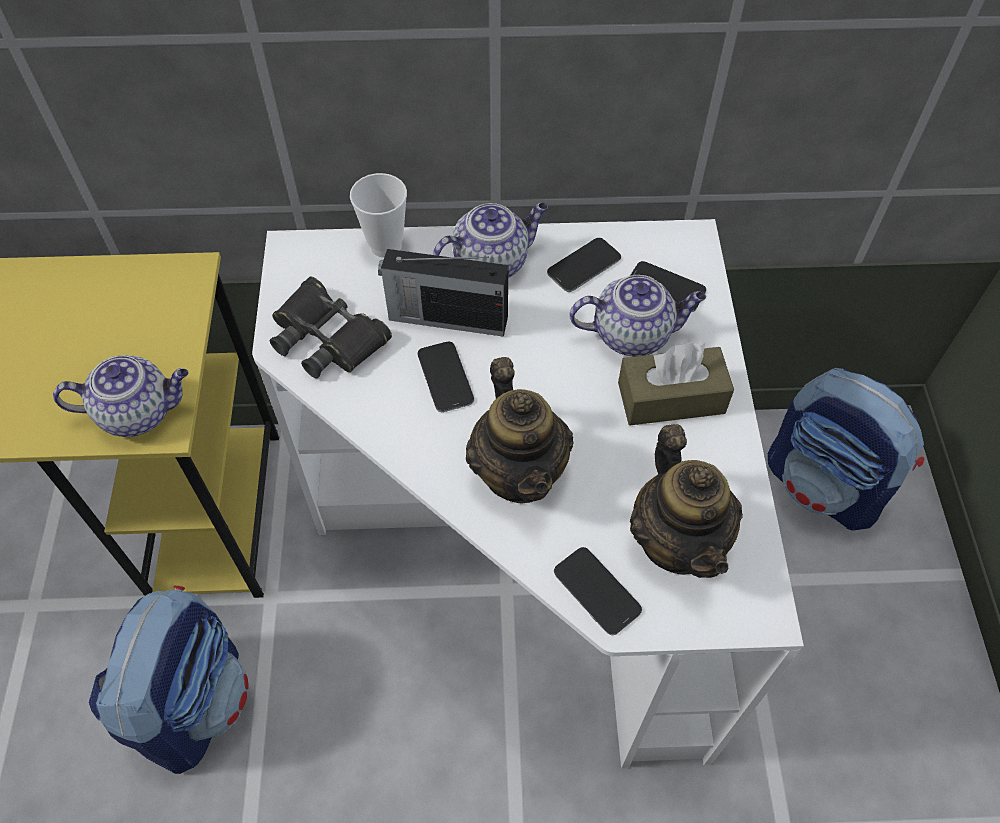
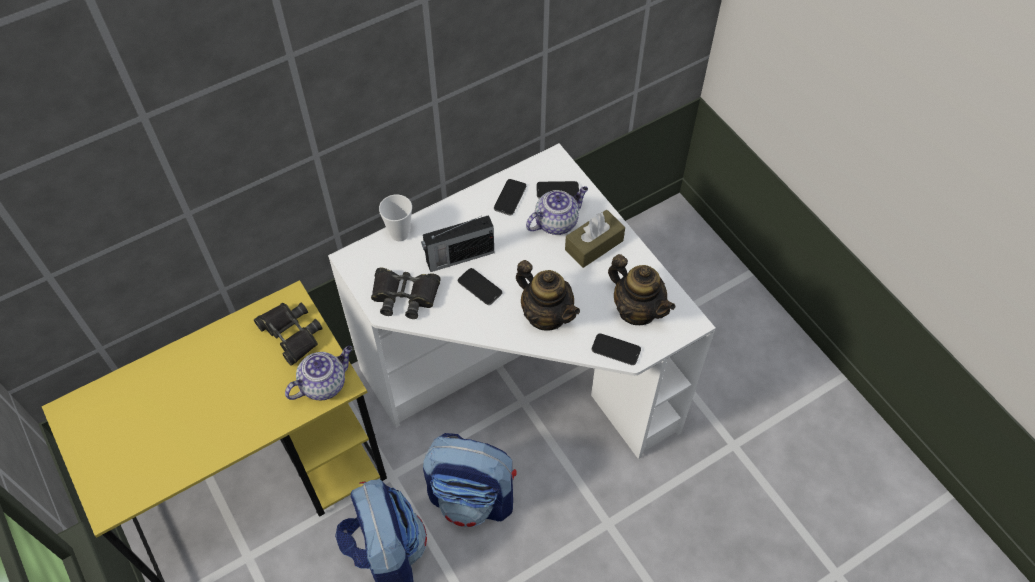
camera: 30 degrees left, 0 degrees up
(150, 320) = (291, 334): none -> black binoculars
(492, 262) = (462, 217): teapot -> none
(824, 485) = (659, 259): backpack -> backpack (473, 497)

